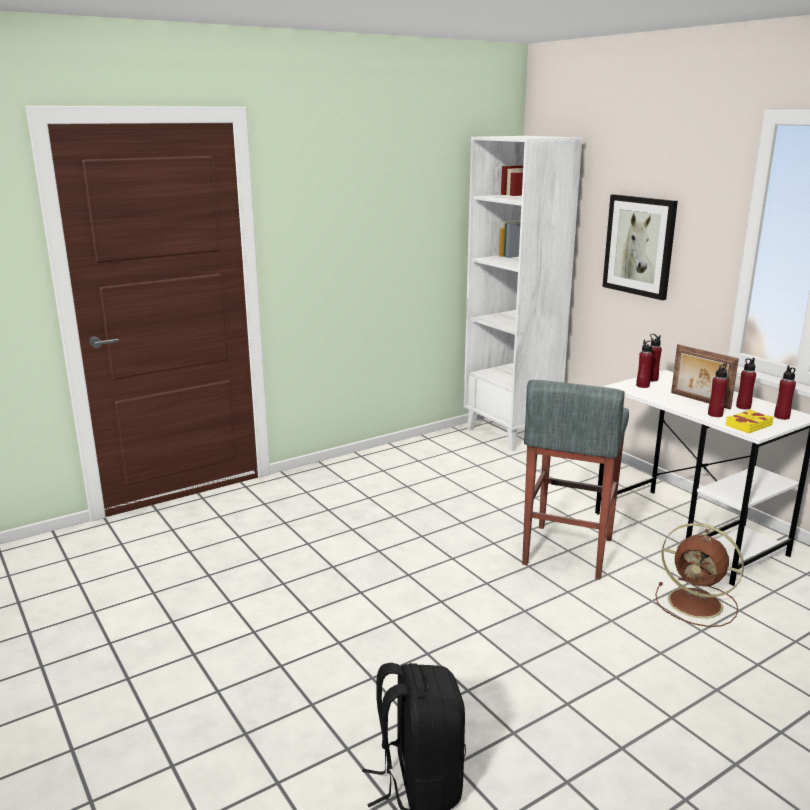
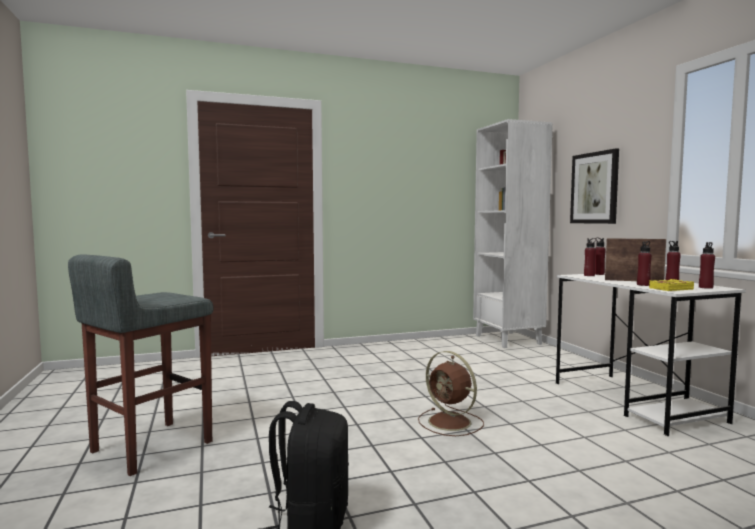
camera: 15 degrees right, 15 degrees down
(566, 551) = (520, 401): grey stool -> grey stool (150, 447)
(697, 604) = (628, 443): brown fan -> brown fan (451, 422)
(699, 401) = (633, 281): picture frame -> picture frame turned 135 degrees clockwise

